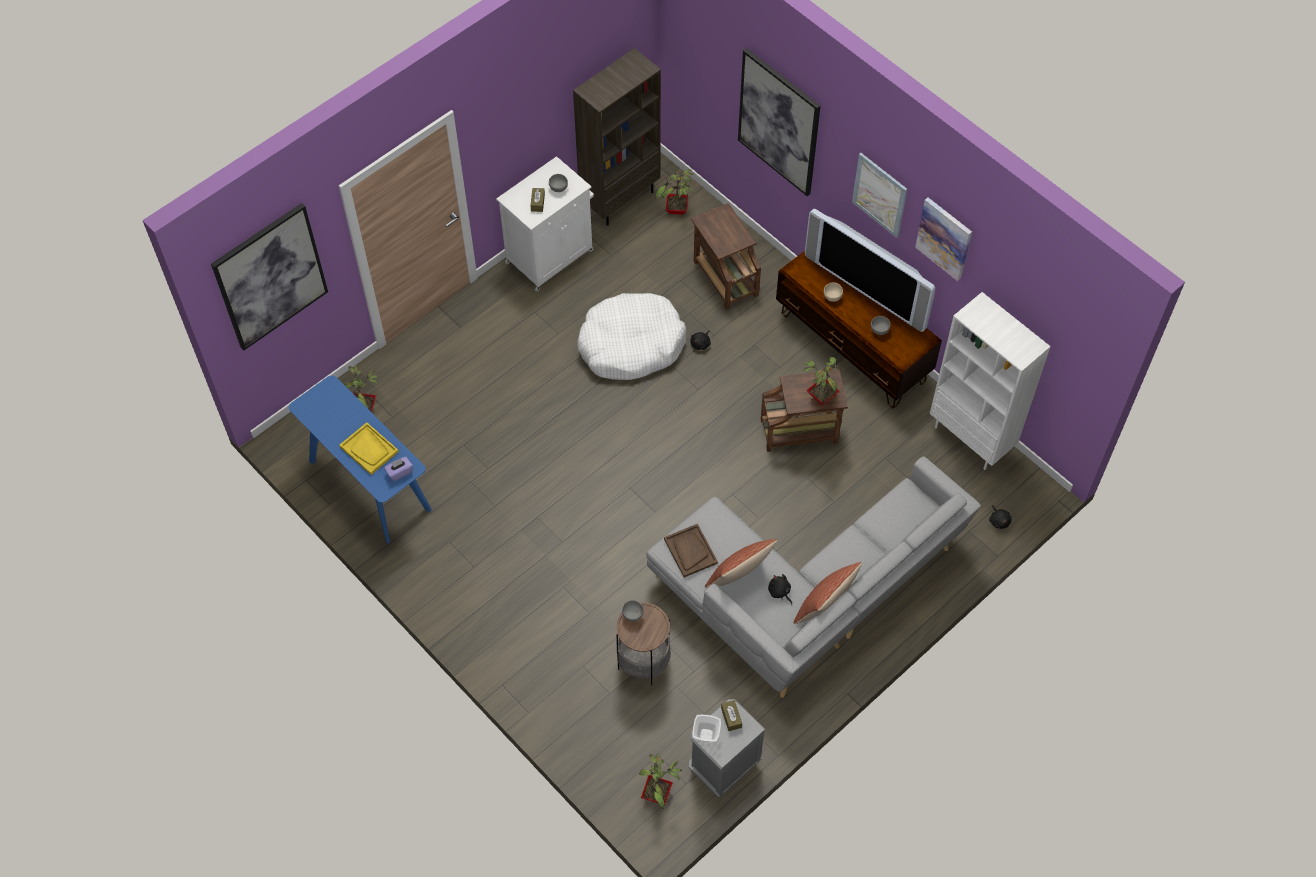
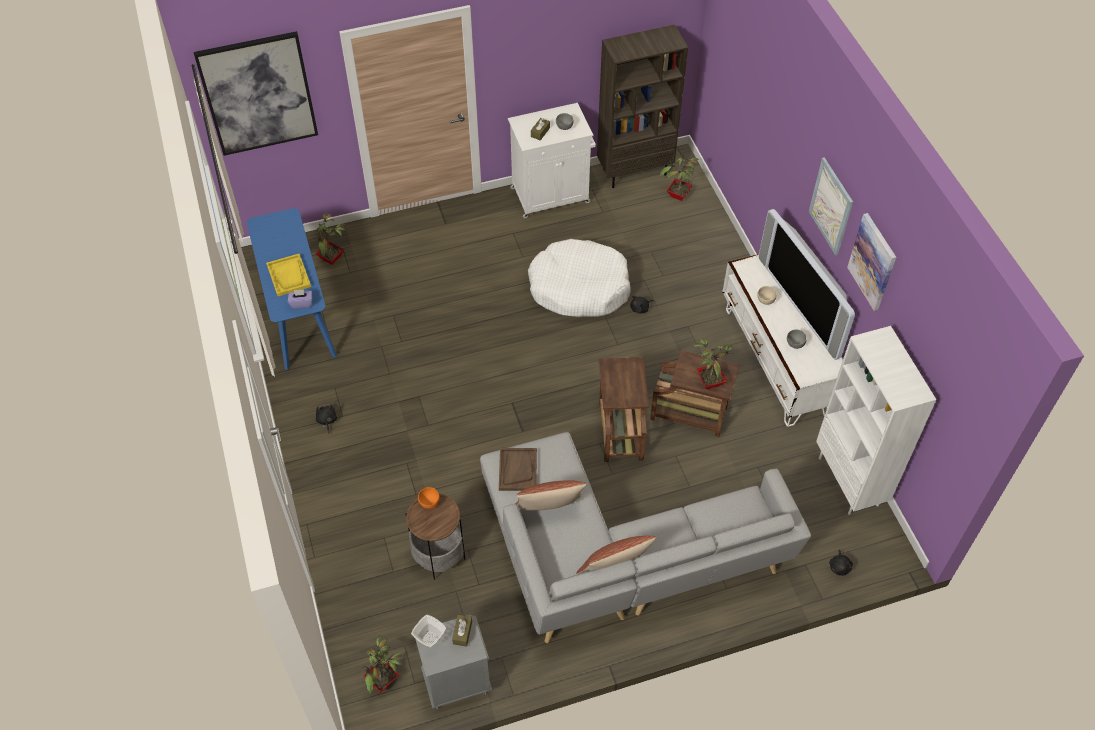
camera: 25 degrees right, 5 degrees down
(632, 615) = (429, 502): grey bowl -> orange bowl
(724, 277) = (691, 262): brown side table -> brown side table (620, 429)
(779, 122) = (770, 120): picture -> none
(779, 592) = (579, 539): black plush toy -> black plush toy (326, 421)
(852, 347) = (776, 361): brown tv stand -> white tv stand

